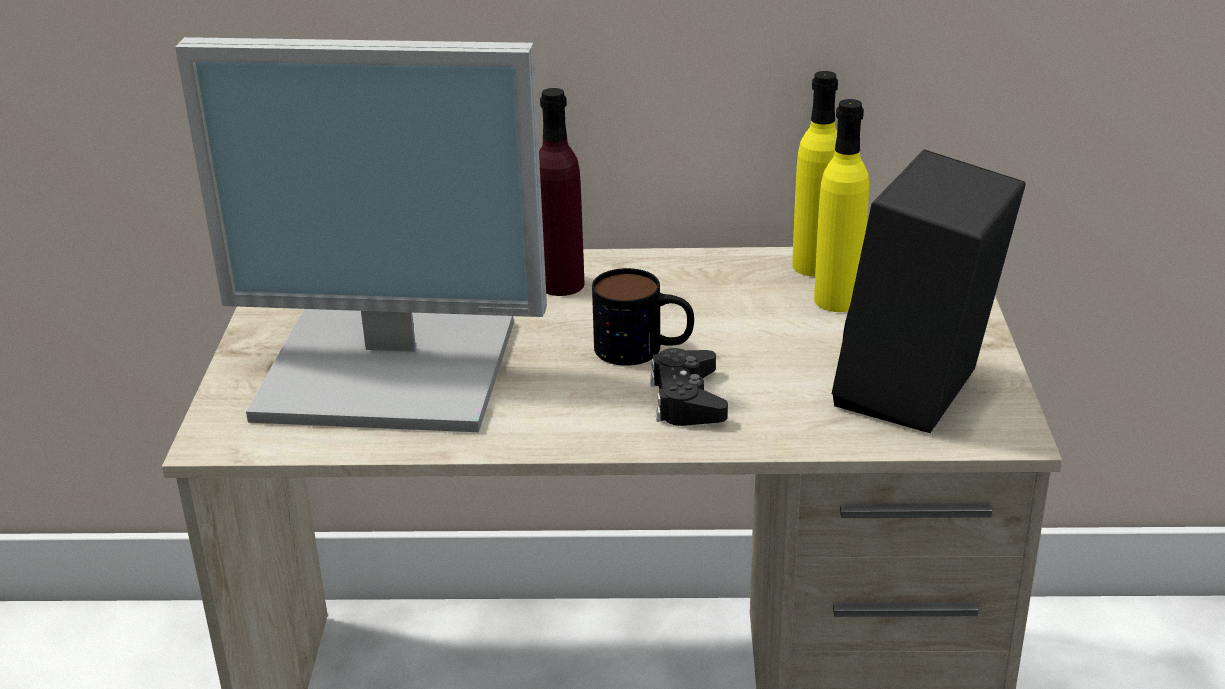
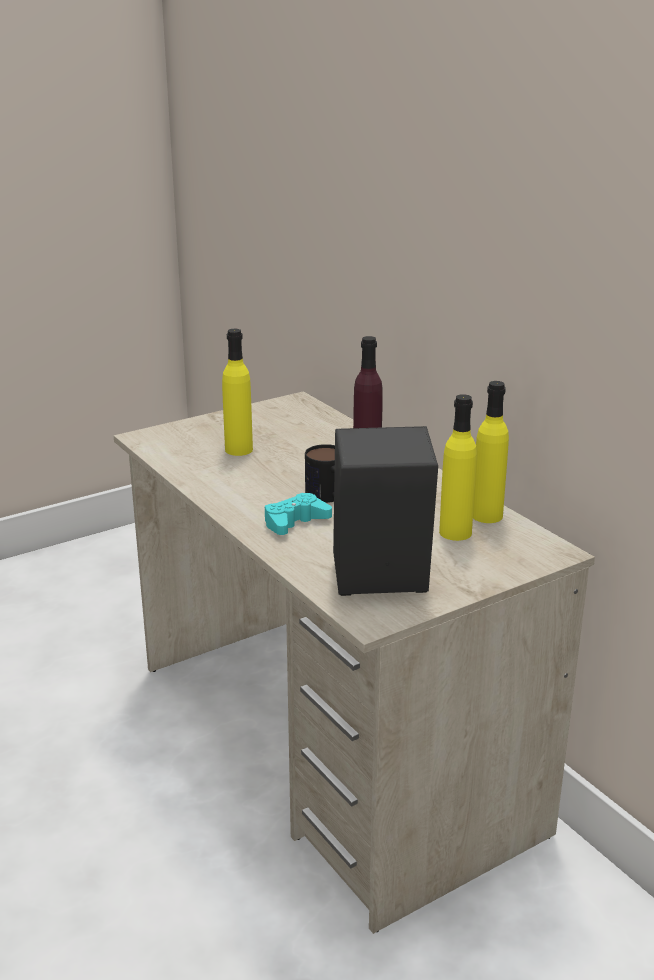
camera: 55 degrees right, 5 degrees down
(393, 368) = (239, 450): monitor -> yellow bottle
(687, 399) = (295, 522): black game controller -> turquoise game controller

